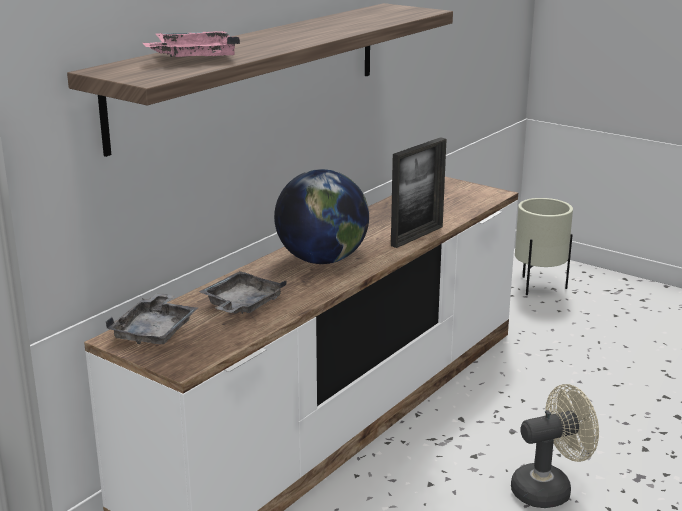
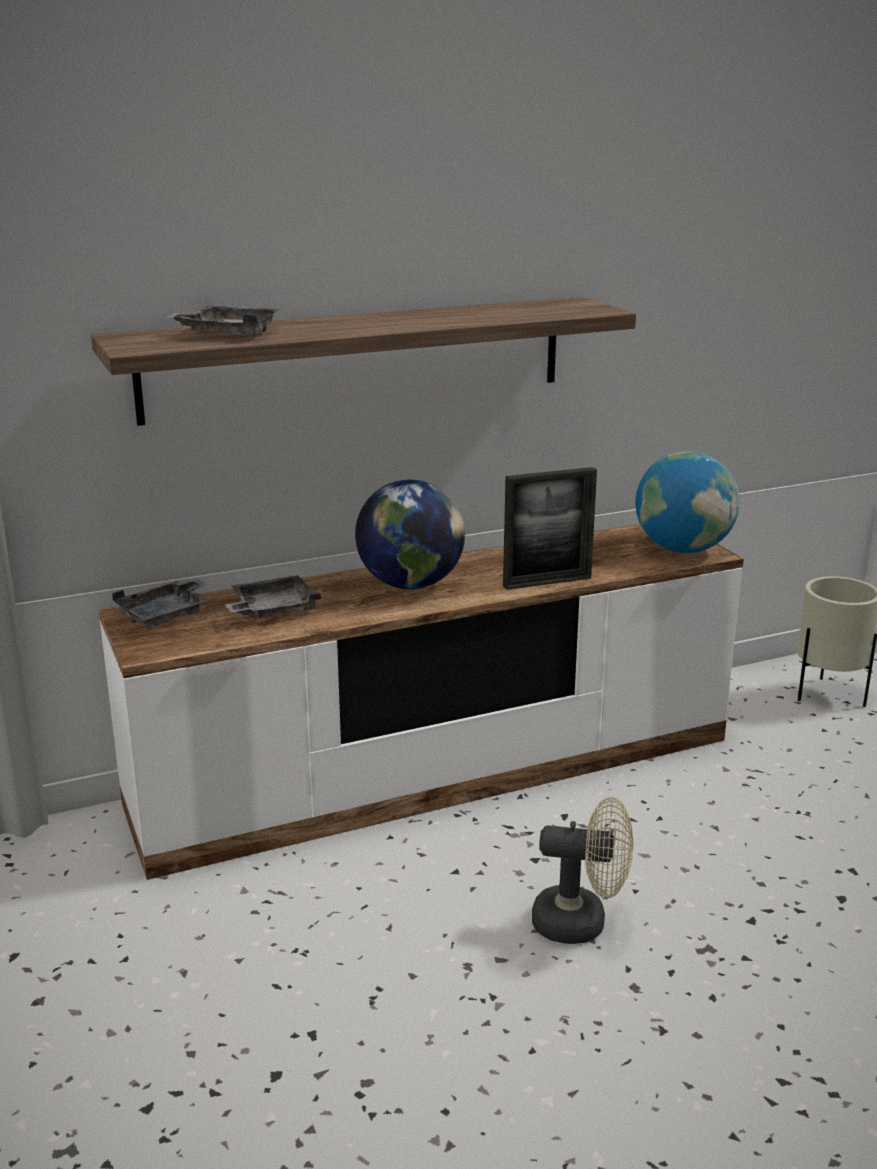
camera: 30 degrees right, 0 degrees up
(193, 57) = (228, 333): pink tray -> grey tray
(473, 194) = (683, 549): none -> globe

